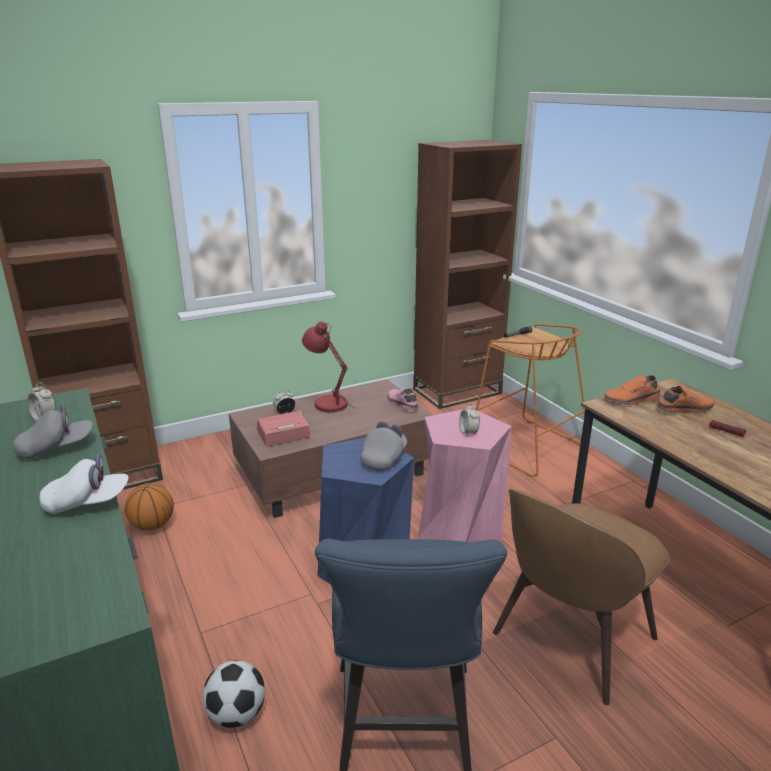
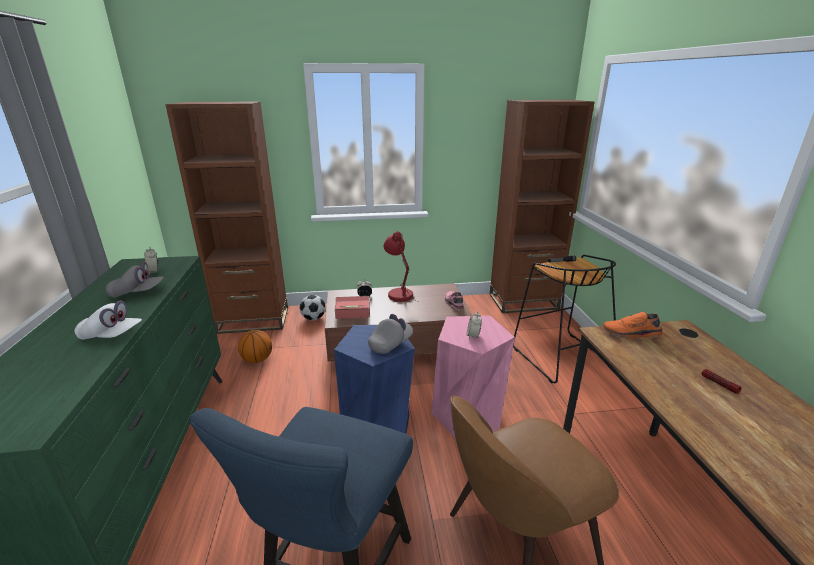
camera: 20 degrees right, 0 degrees up
(236, 714) = (223, 519): football -> football (313, 318)
(526, 446) = (560, 356): orange stool -> black stool
(683, 409) = (682, 351): orange shoe -> none

